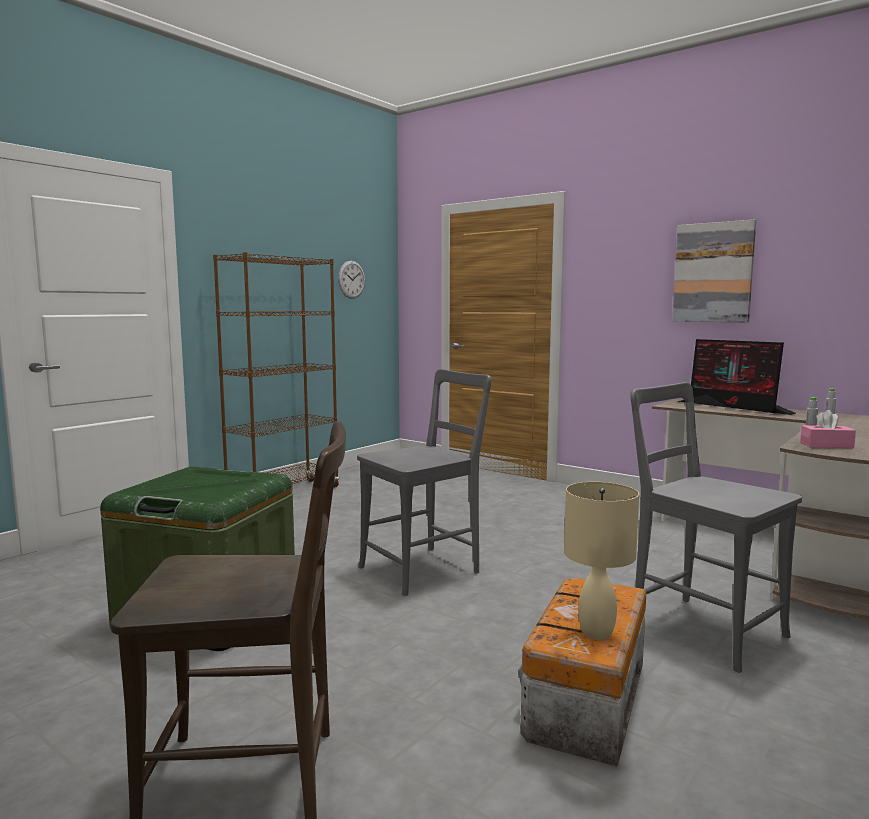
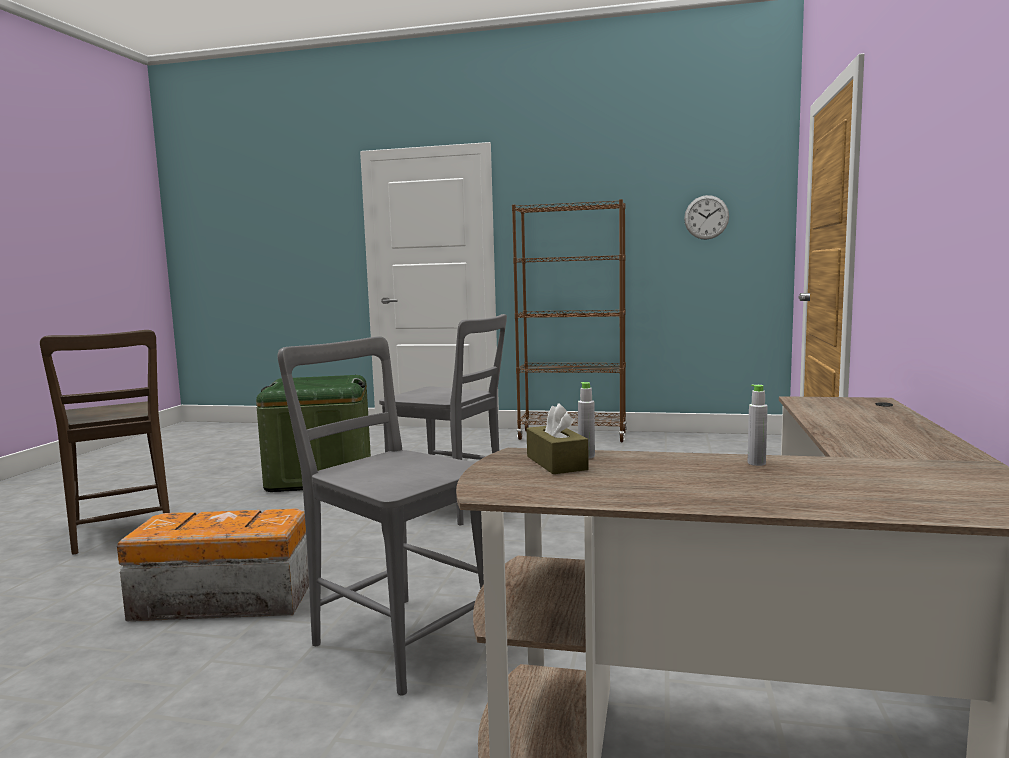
camera: 65 degrees right, 0 degrees up
(597, 633) = (179, 527): beige table lamp -> none
(701, 628) = (397, 637): grey chair -> grey chair turned 75 degrees counterclockwise
(713, 272) = (937, 158): picture -> none
(734, 407) = (873, 419): monitor -> none
(826, 445) = (556, 463): pink tissue box -> brown tissue box

